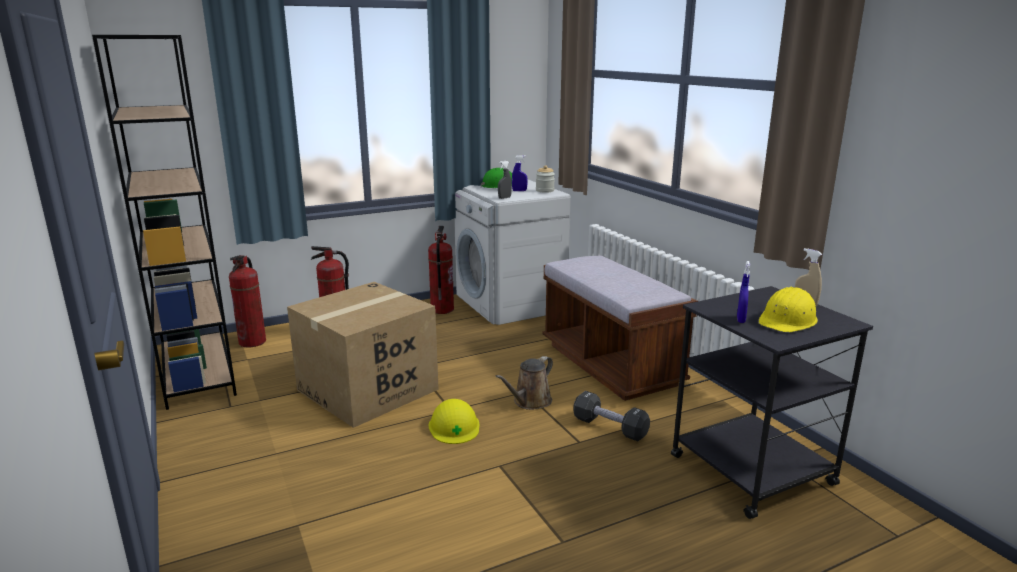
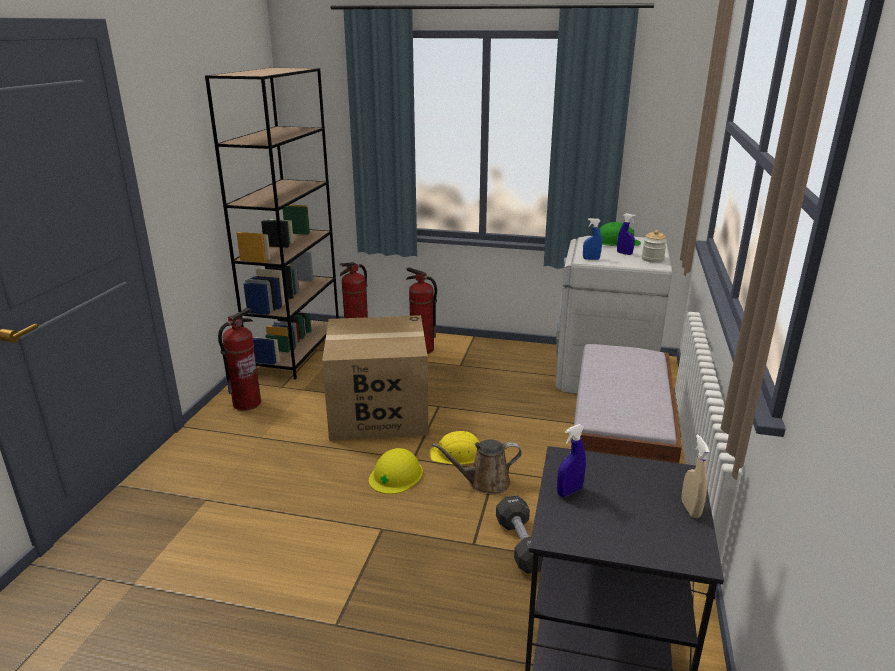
camera: 40 degrees right, 5 degrees up
(442, 310) = (532, 358): fire extinguisher -> fire extinguisher (247, 403)
(504, 198) = (591, 259): grey spray bottle -> blue spray bottle
(788, 320) = (622, 518): yellow hard hat -> yellow hard hat (457, 454)

